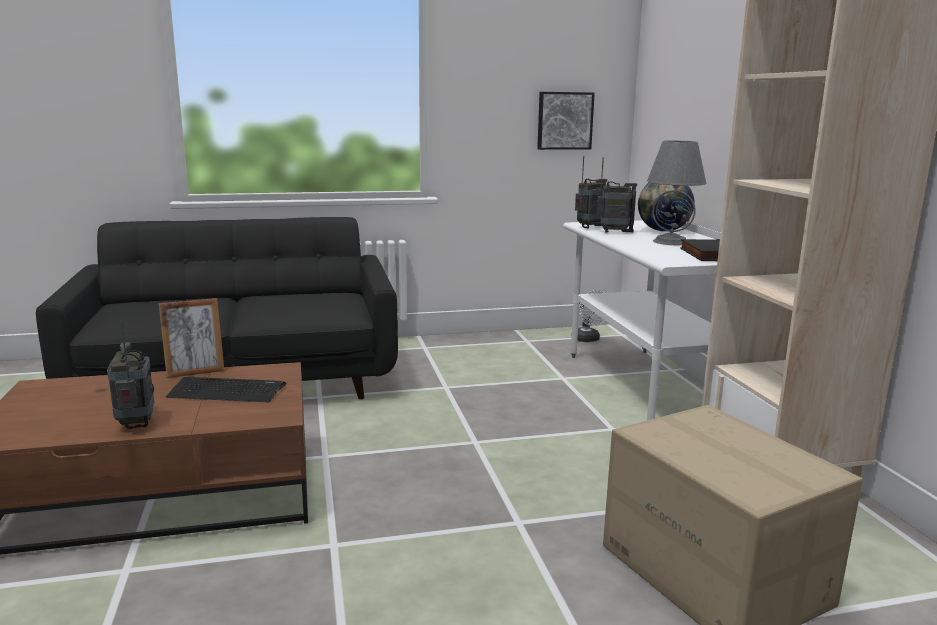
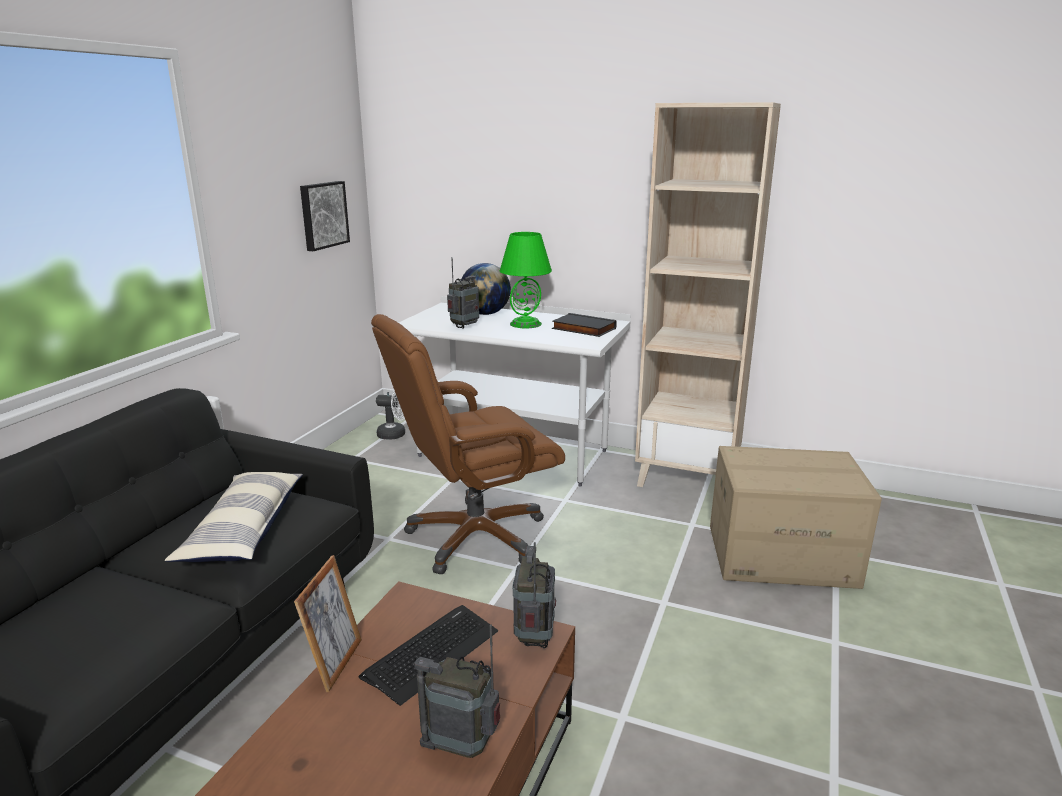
camera: 55 degrees left, 5 degrees up
(292, 306) = (244, 530): none -> pillow
(493, 413) = (475, 537): none -> brown office chair
(590, 227) = (431, 326): radio -> radio (534, 638)
(670, 242) = (525, 324): grey table lamp -> green table lamp

